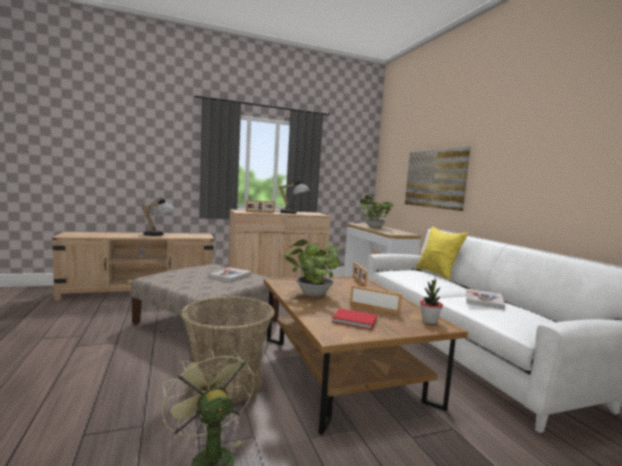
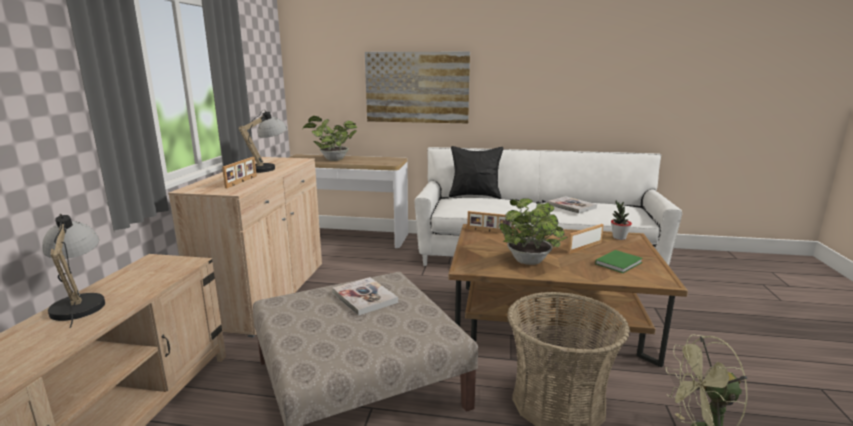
camera: 60 degrees left, 10 degrees up
(355, 321) = (619, 263): red book -> green book
(437, 274) = (475, 195): yellow pillow -> black pillow

